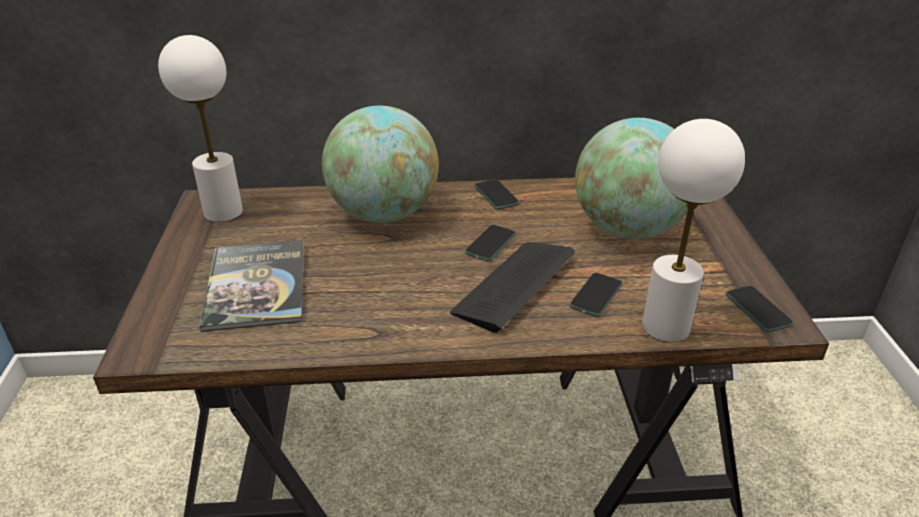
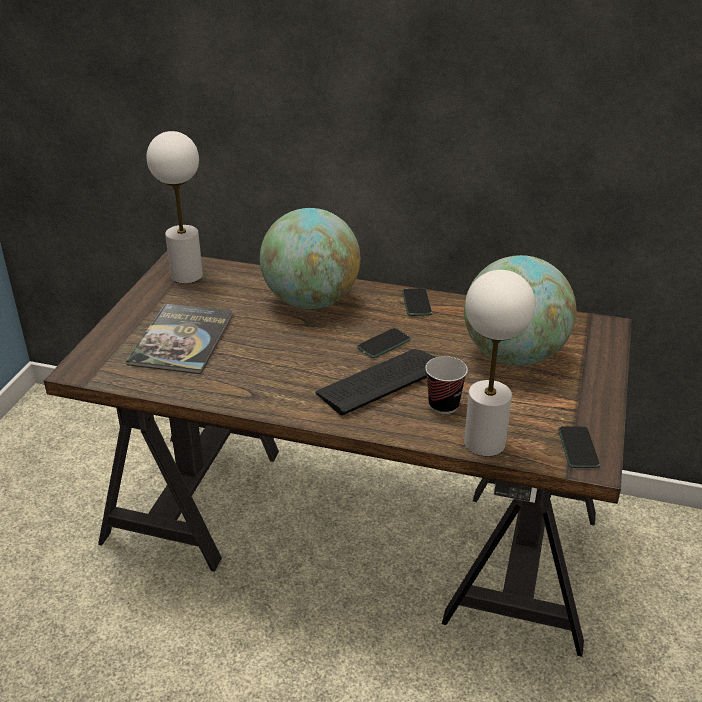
camera: 20 degrees right, 0 degrees up
(596, 295) = (443, 405): phone -> cup

